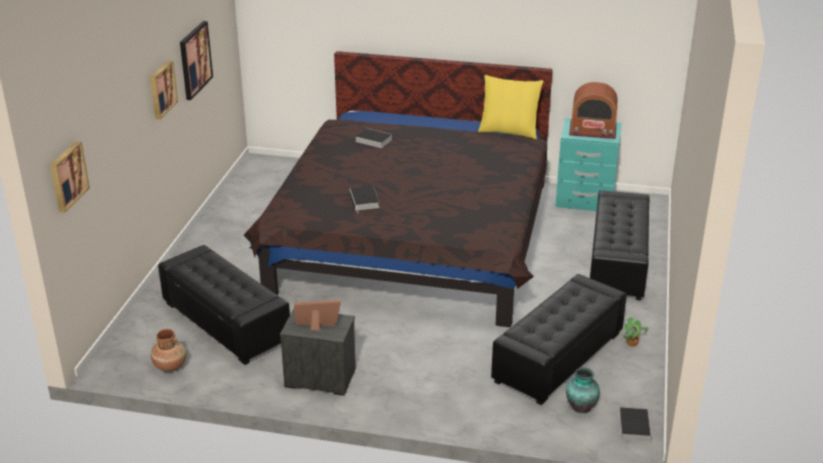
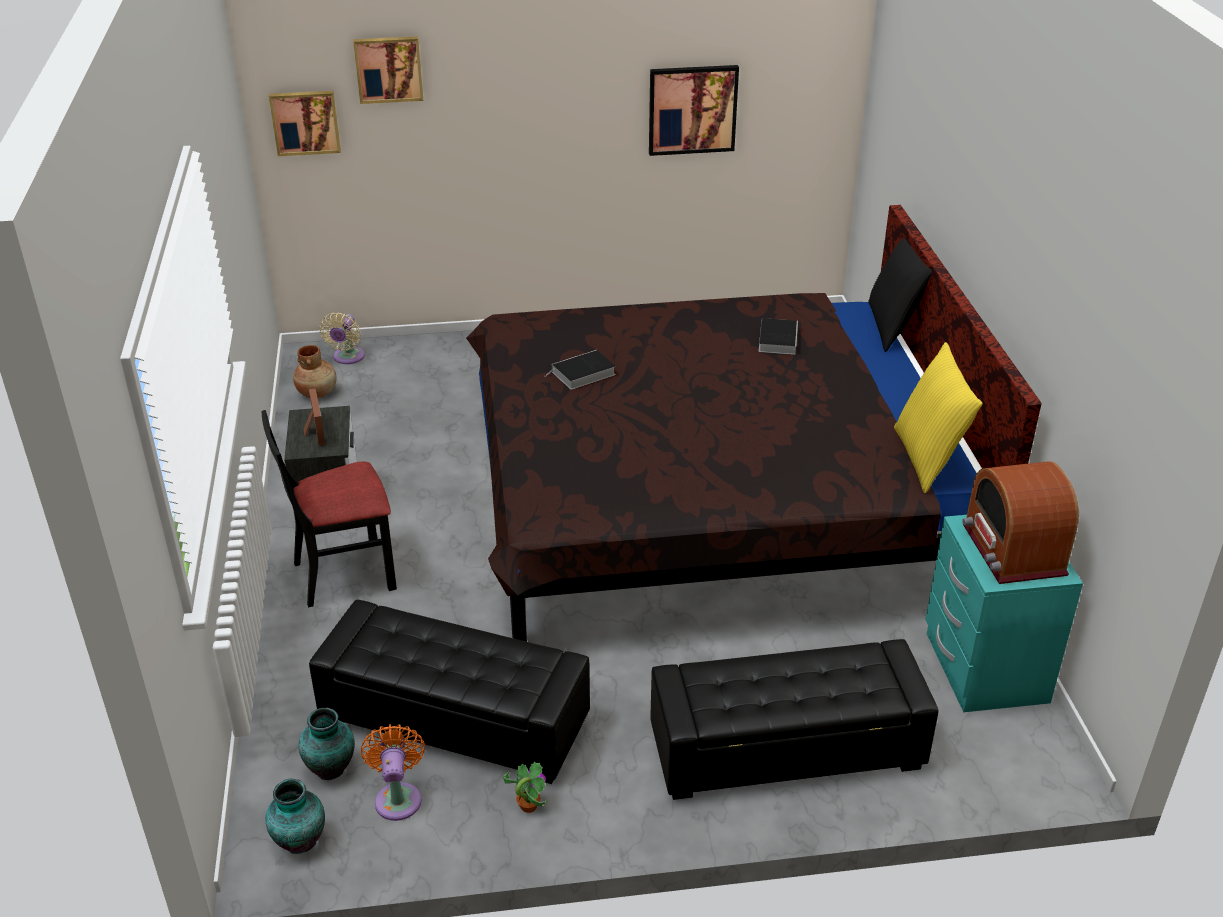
camera: 70 degrees right, 5 degrees up
(132, 345) = (347, 358): none -> beige fan
(161, 89) = (576, 112): picture -> picture (388, 69)
(225, 322) = (418, 403): black ottoman -> none
(382, 110) = (893, 327): none -> black pillow
(403, 380) = (344, 573): none -> black chair
(612, 386) = (398, 797): none -> orange fan
(634, 426) = (299, 840): book -> vase

